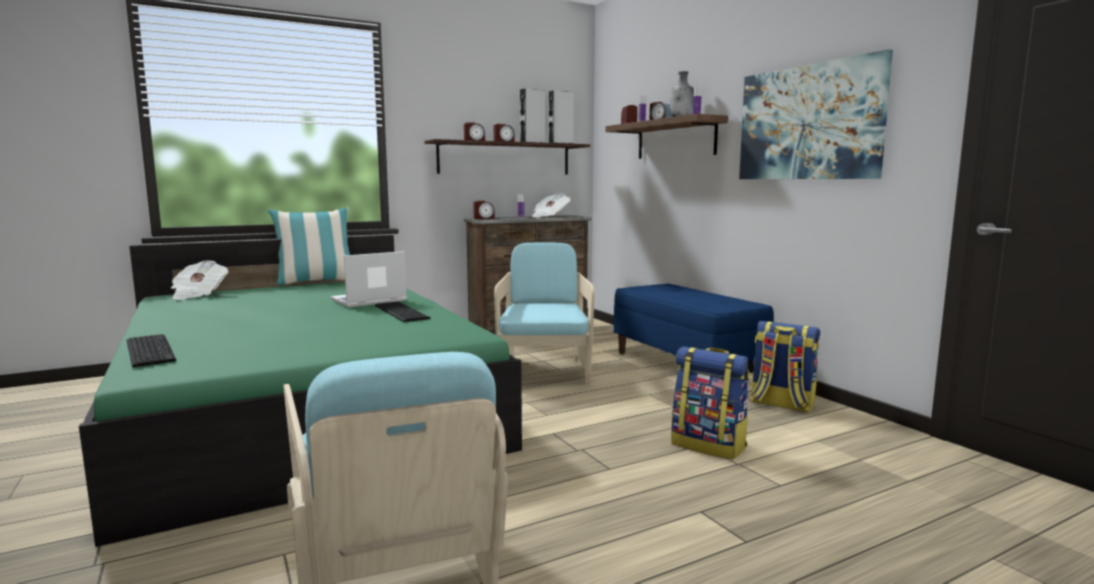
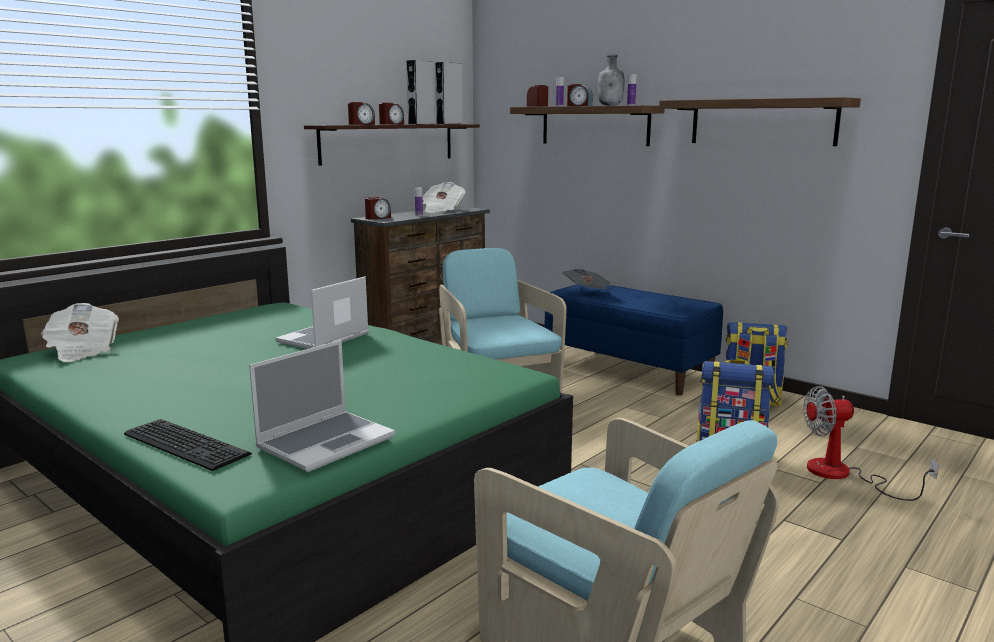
camera: 20 degrees left, 5 degrees up
(239, 360) = (326, 442): none -> laptop
(316, 282) = (202, 314): pillow -> none
(402, 311) = (391, 350): keyboard -> none
(652, 290) = (587, 293): none -> newspaper
(808, 123) = (762, 122): picture -> shelf
(814, 482) = (843, 475): none -> fan

